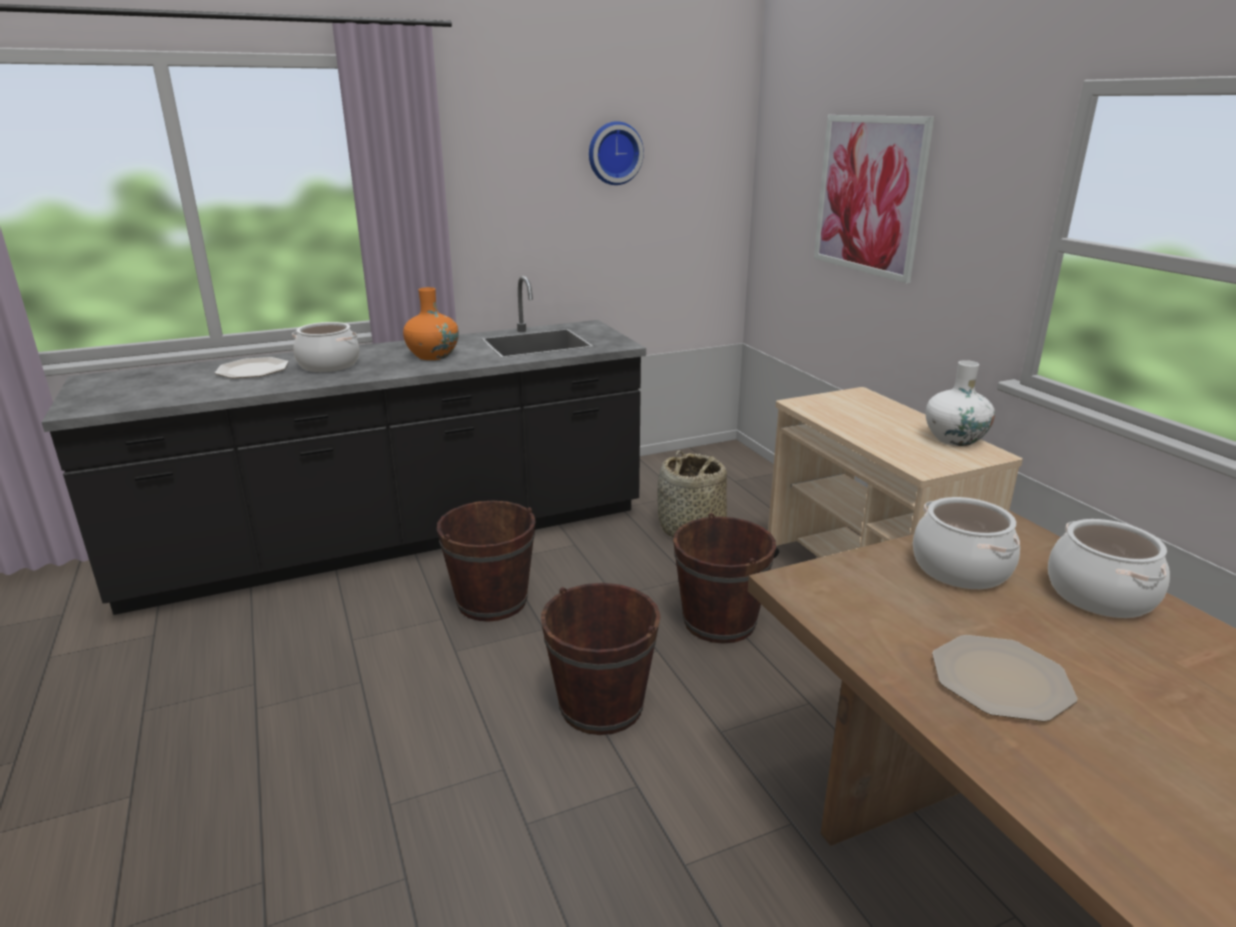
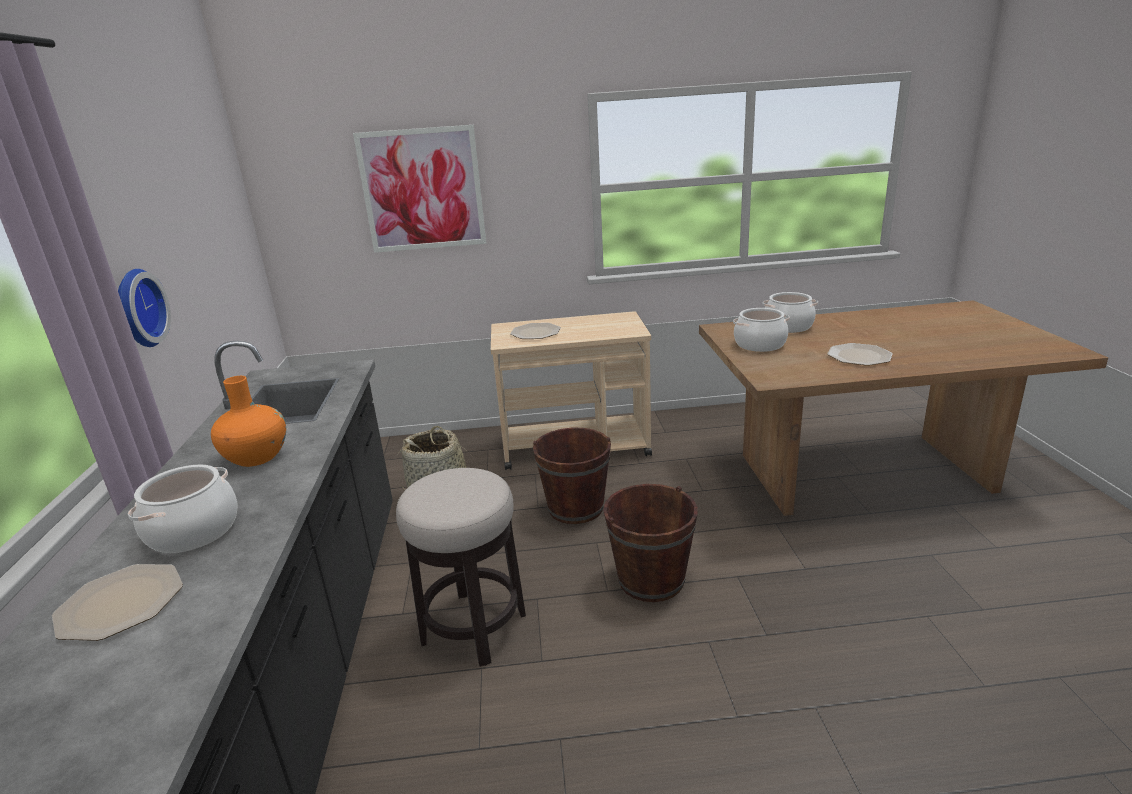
camera: 70 degrees left, 0 degrees up
(492, 601) = (473, 628): brown bucket -> stool
(614, 153) = (180, 195): wall clock -> wall clock (136, 308)
(855, 412) = (535, 332): none -> plate
(954, 439) = (599, 318): white vase -> none

